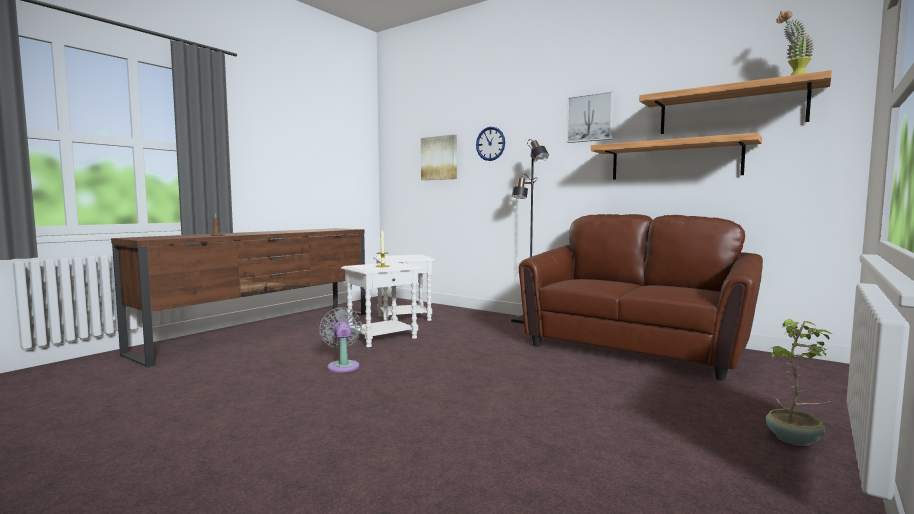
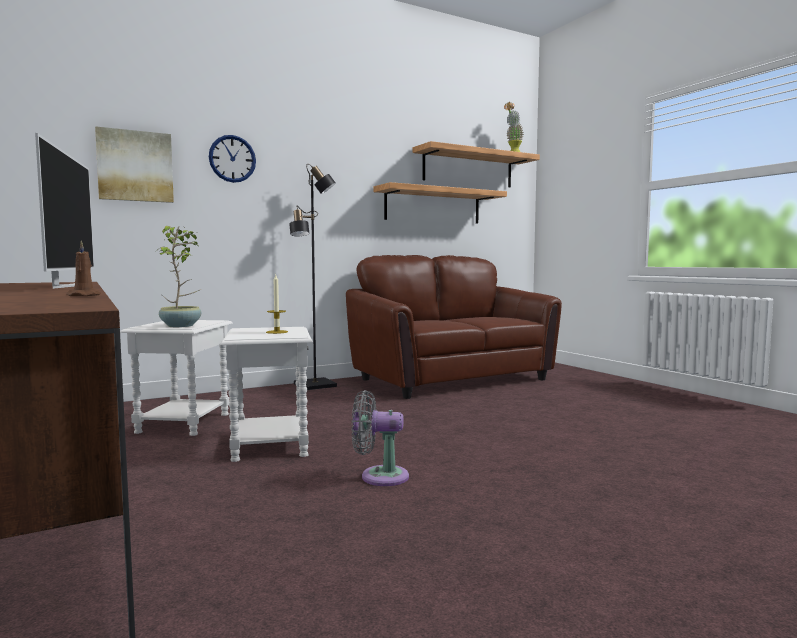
camera: 65 degrees left, 0 degrees up
(301, 231) = (64, 286): none -> television
(590, 118) = (360, 152): picture -> none
(795, 440) = (649, 391): potted plant -> potted plant (182, 326)

